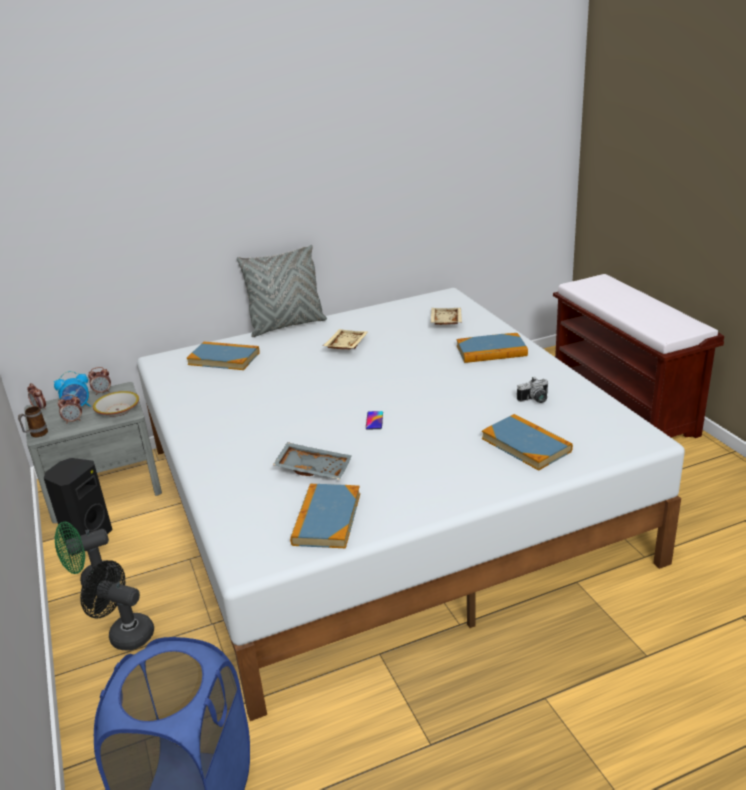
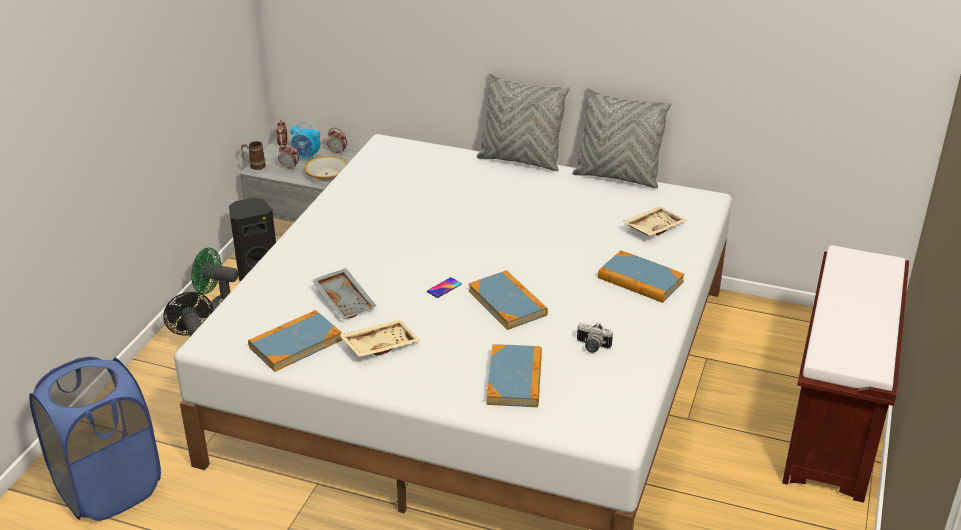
camera: 40 degrees right, 5 degrees up
(224, 358) = (428, 168): book -> book (507, 303)
(345, 346) = (533, 206): beige tray -> beige tray (379, 345)
(370, 307) = (617, 177): none -> grey pillow

